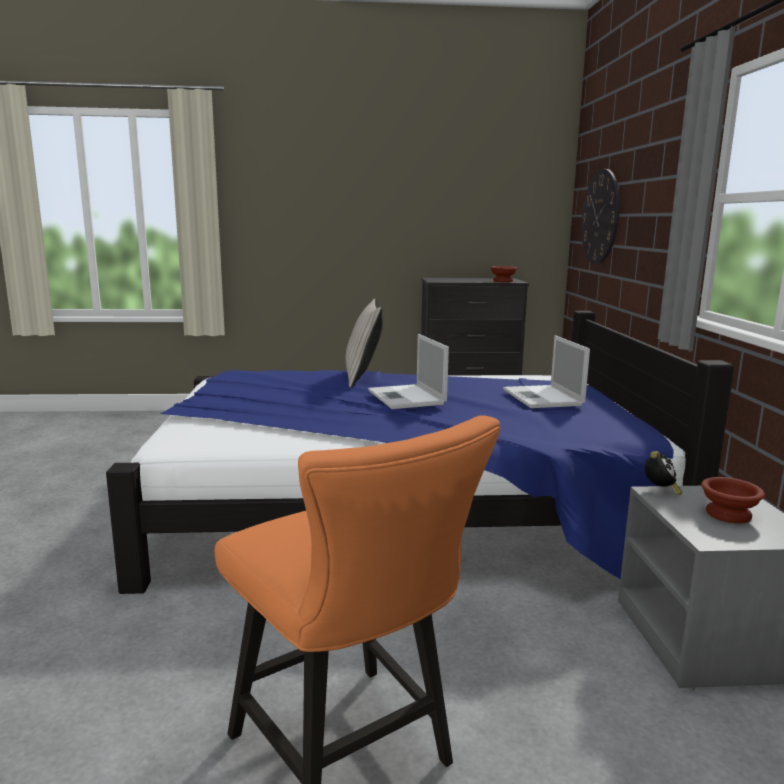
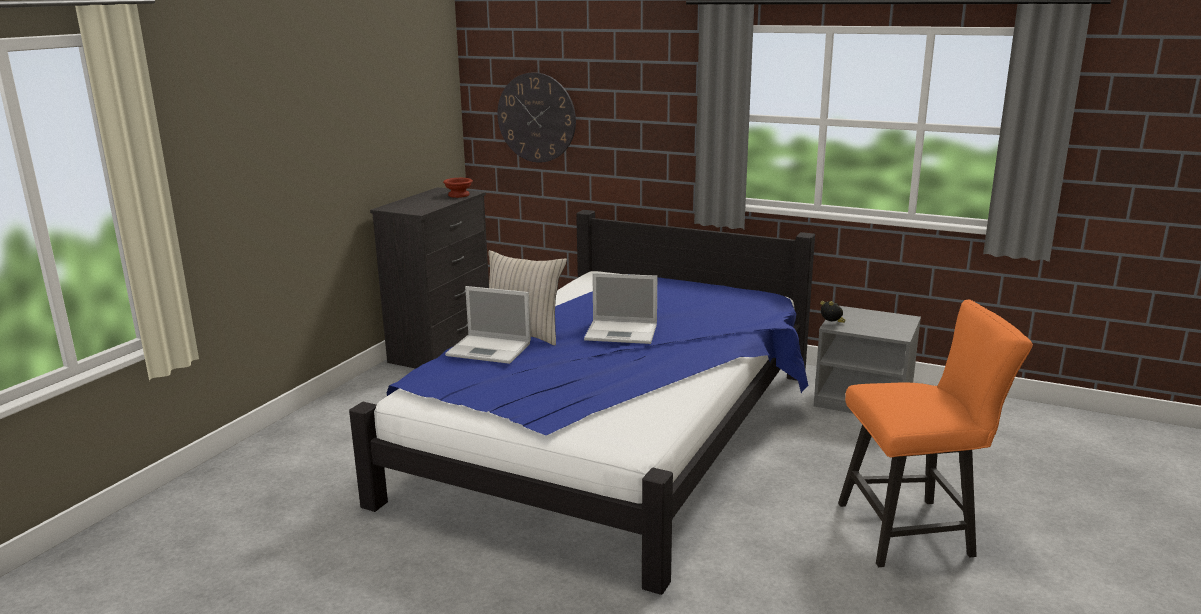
camera: 60 degrees left, 5 degrees up
(543, 398) = (669, 294): laptop -> laptop (490, 349)
(729, 514) = (872, 321): brown bowl -> none

